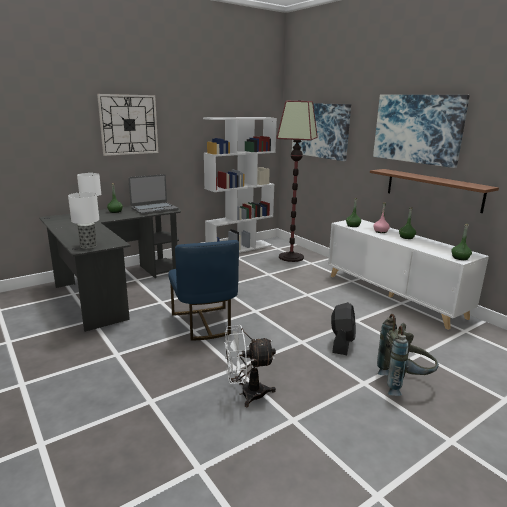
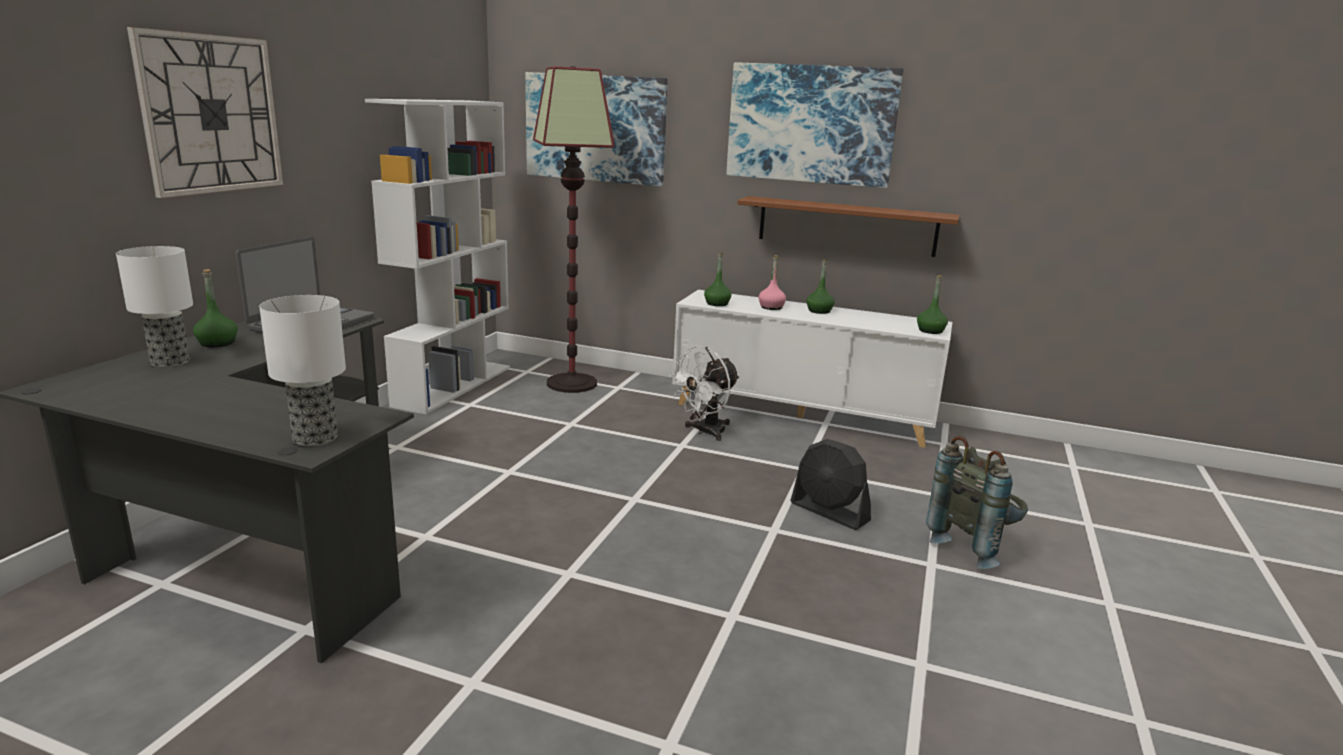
camera: 35 degrees left, 0 degrees up
(204, 323) = (573, 552): blue chair -> none
(246, 394) = (807, 653): white fan -> white fan (705, 432)
(341, 343) = (829, 512): black fan -> black fan turned 150 degrees clockwise

